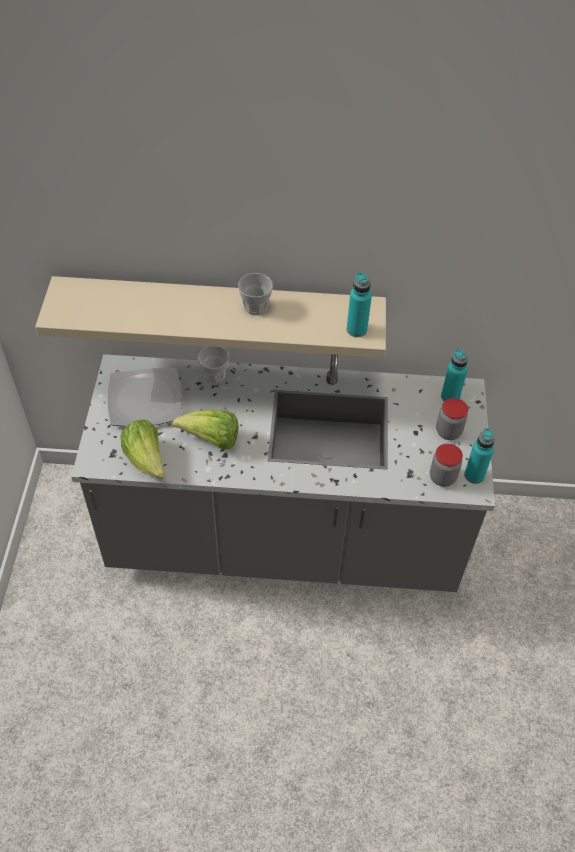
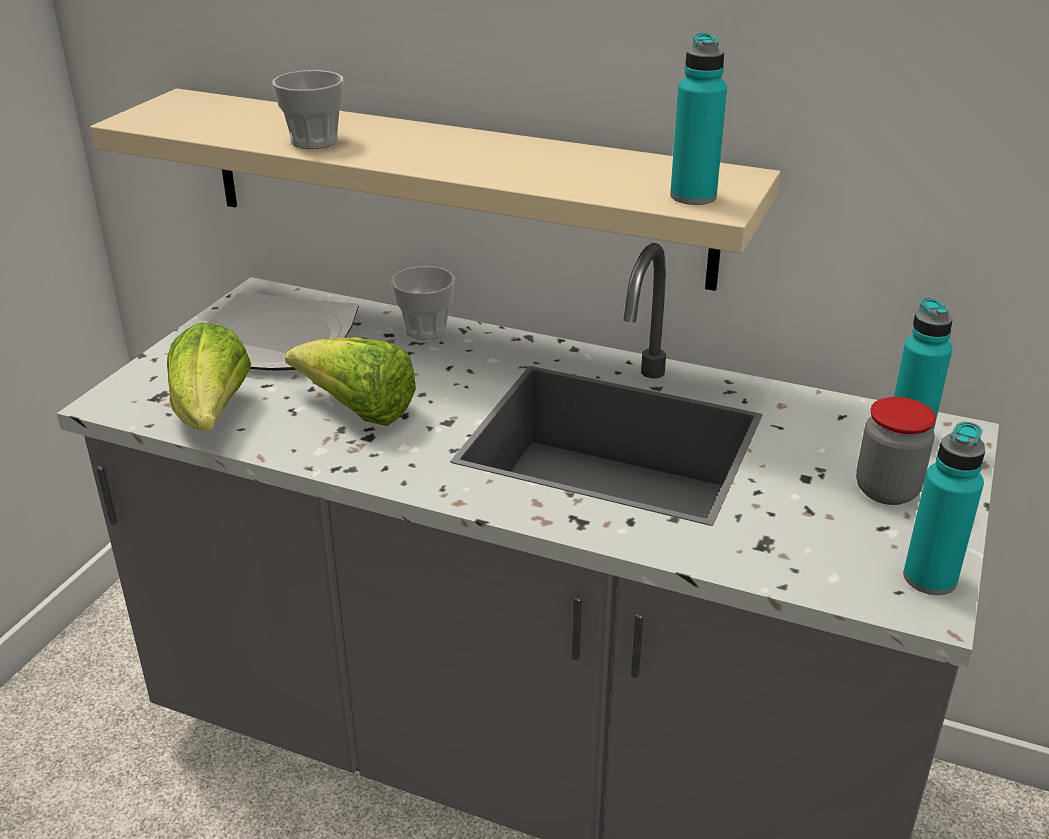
camera: 20 degrees right, 20 degrees down
(255, 307) = (502, 150): cup -> cup (314, 141)
(442, 477) = (845, 566): jar -> none

